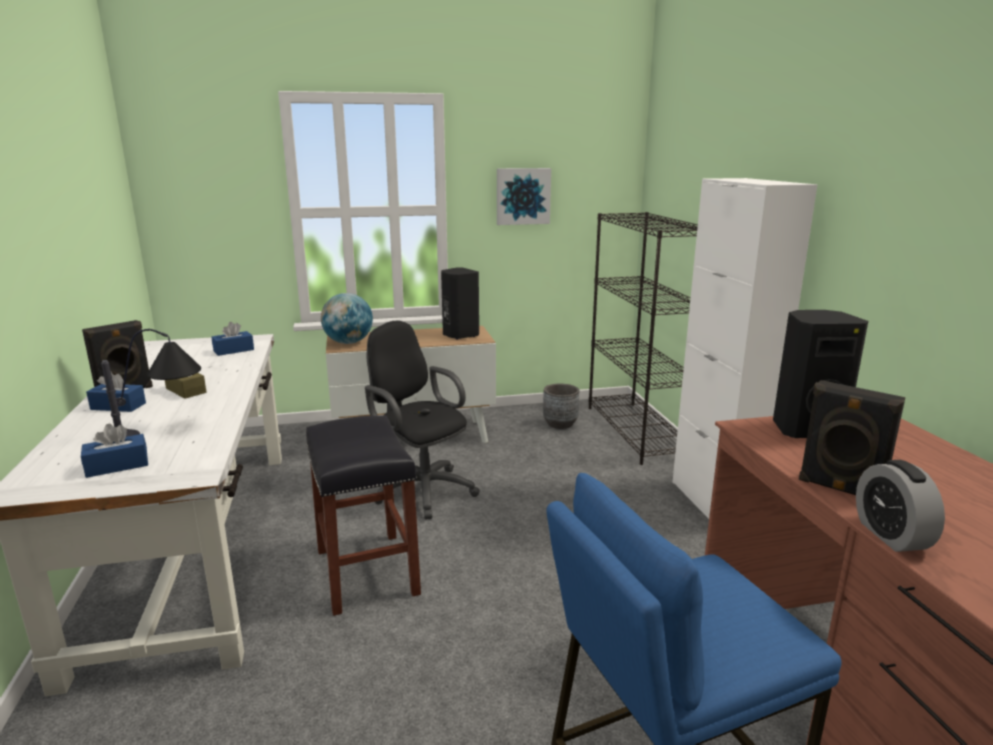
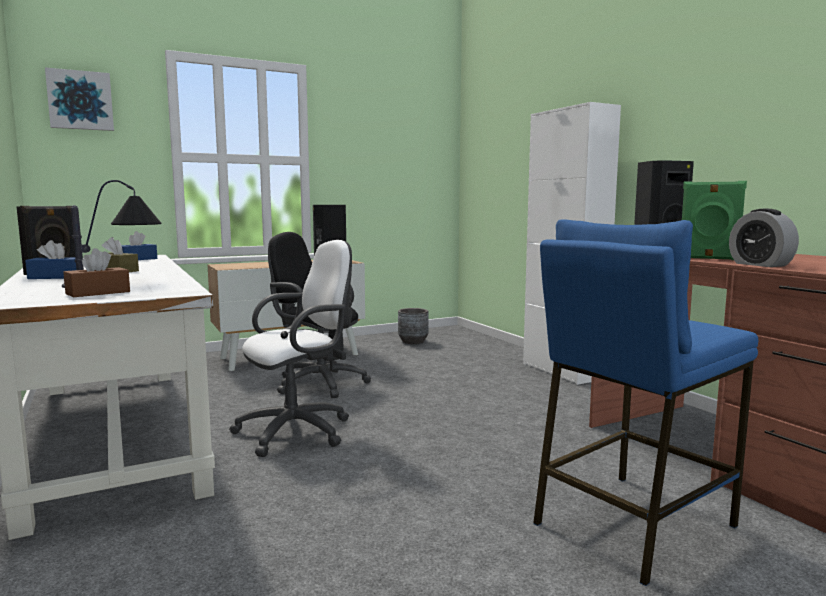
camera: 15 degrees left, 10 degrees down
(117, 465) = (98, 293): blue tissue box -> brown tissue box
(348, 342) = (233, 266): globe -> none
(368, 572) = (300, 431): black stool -> white office chair
(522, 196) = (370, 153): picture -> picture (80, 100)
(637, 431) = (478, 341): black bookcase -> none
(839, 489) = (708, 259): black speaker -> green speaker

